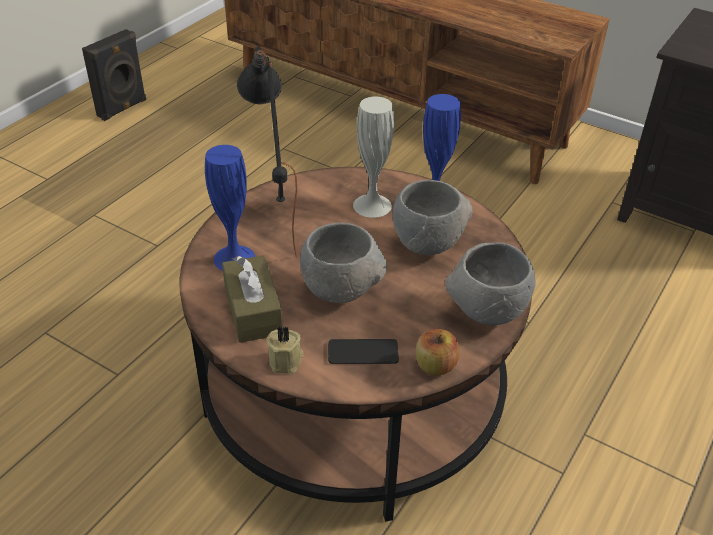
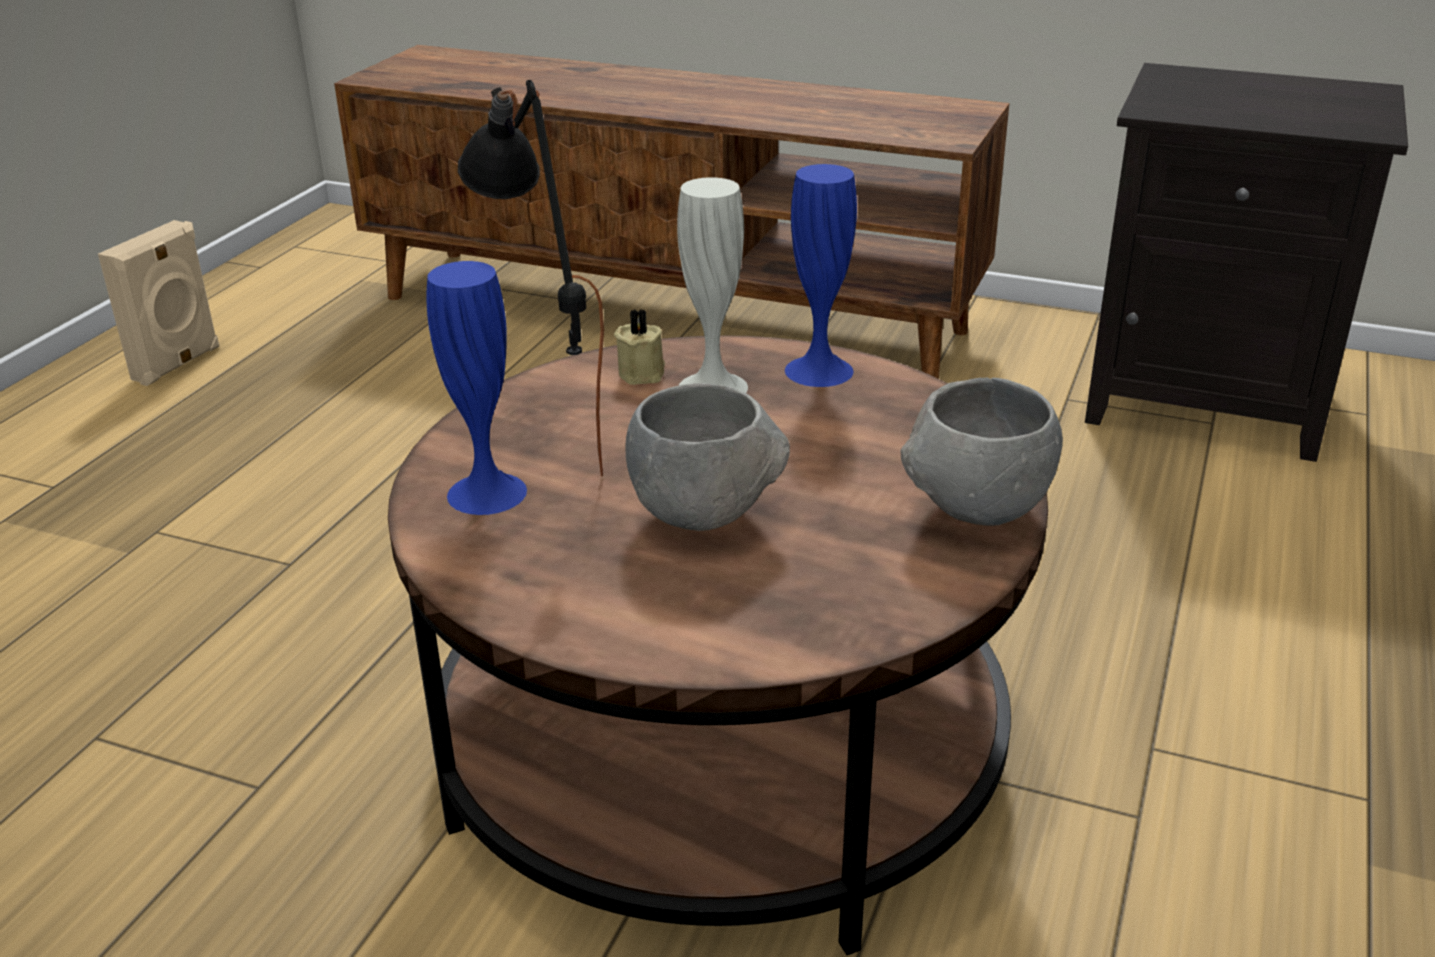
camera: 10 degrees left, 10 degrees down
(123, 109) = (178, 364): black speaker -> beige speaker
(253, 310) = (548, 566): brown tissue box -> none
(287, 360) = (639, 634): beige candle -> beige candle (643, 372)
(363, 352) = (778, 601): phone -> none
(428, 245) = (834, 431): grey bowl -> none
(435, 366) = (918, 602): apple -> none

